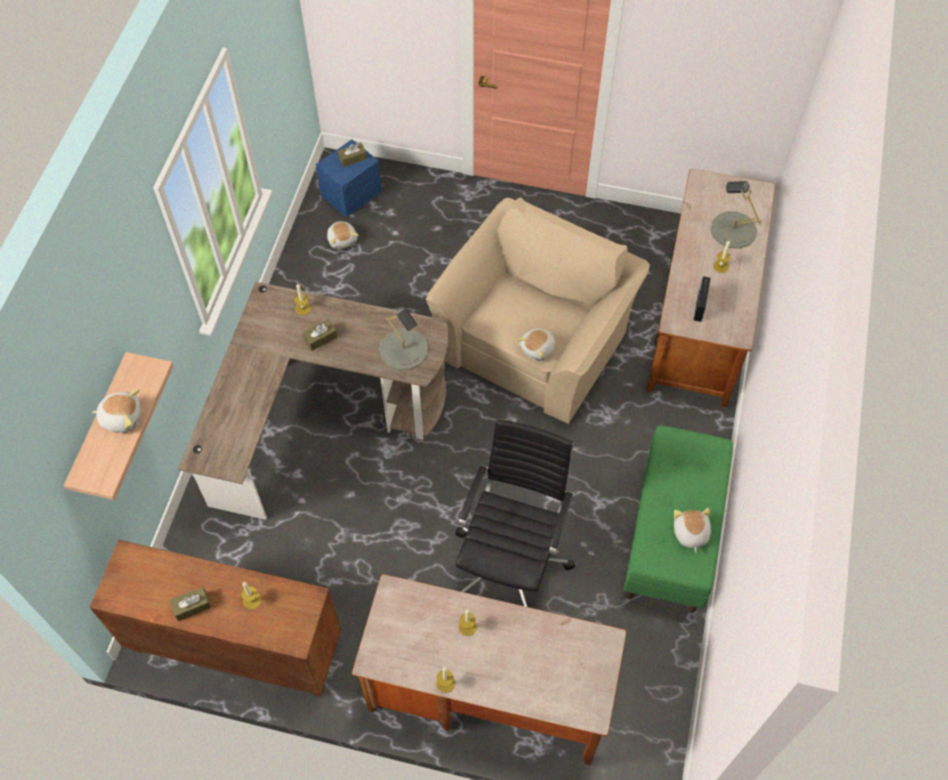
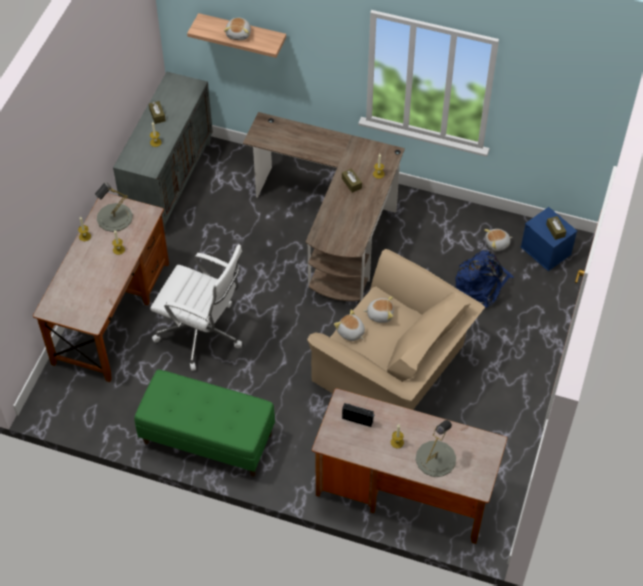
camera: 95 degrees right, 5 degrees down
(234, 646) = (169, 182): brown cabinet -> grey cabinet
(404, 349) = (337, 230): grey table lamp -> grey table lamp (114, 217)
(406, 254) = (481, 284): none -> blue backpack
(511, 562) = (202, 334): black office chair -> white office chair
(690, 533) = (178, 409): plush toy -> plush toy (380, 314)

